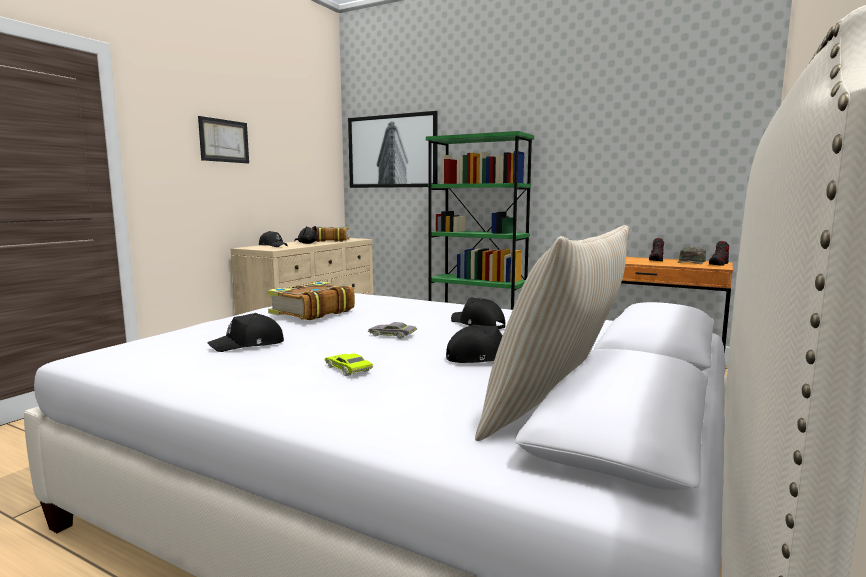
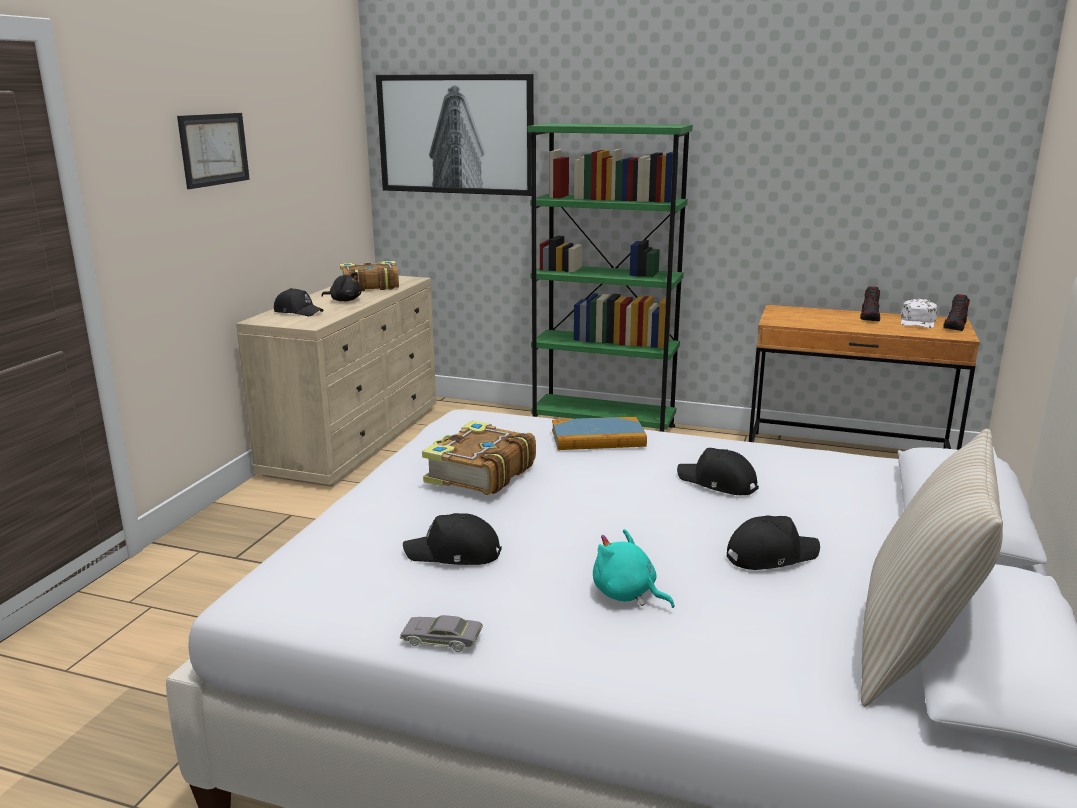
camera: 10 degrees left, 10 degrees up
(249, 345) = (454, 554): black cap -> black cap turned 45 degrees clockwise
(348, 369) = (627, 594): green toy car -> turquoise plush toy
(392, 335) = (627, 517): grey toy car -> grey toy car (442, 639)
(413, 303) = (598, 438): none -> book
(691, 262) = (918, 322): green cap -> white cap

